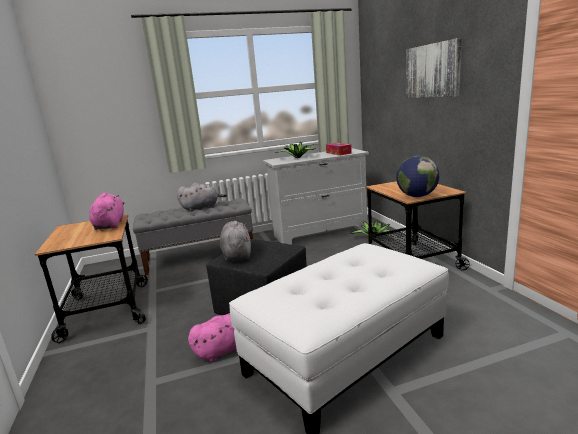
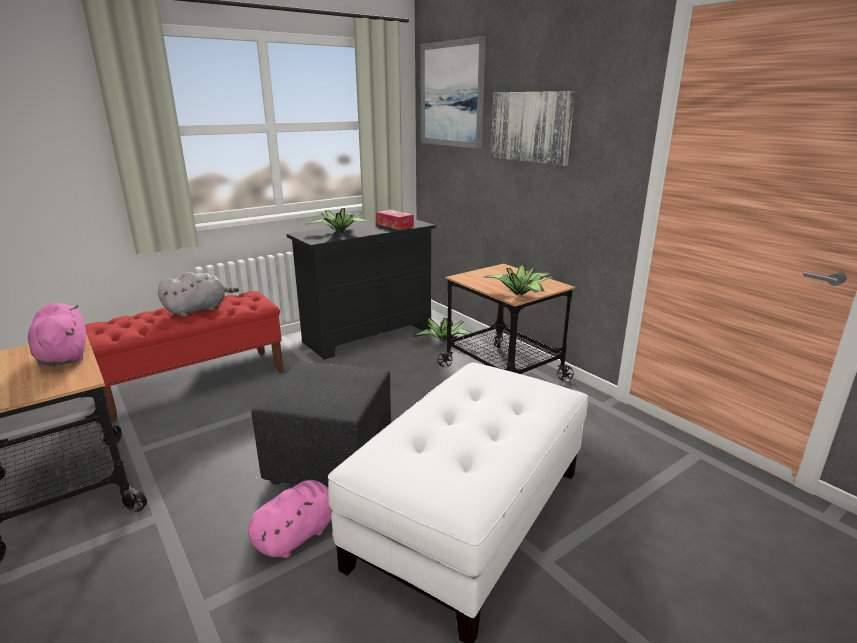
camera: 20 degrees left, 5 degrees up
(200, 256) = (196, 383): grey bench -> red bench
(237, 254) = (295, 391): grey plush toy -> none
(320, 232) = (369, 334): white dresser -> black dresser
(381, 56) = (451, 94): none -> picture
(417, 196) = (521, 293): globe -> potted plant

